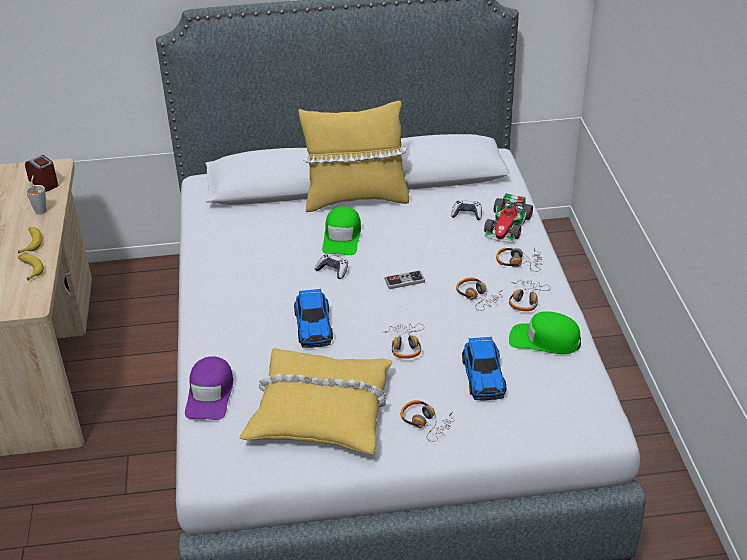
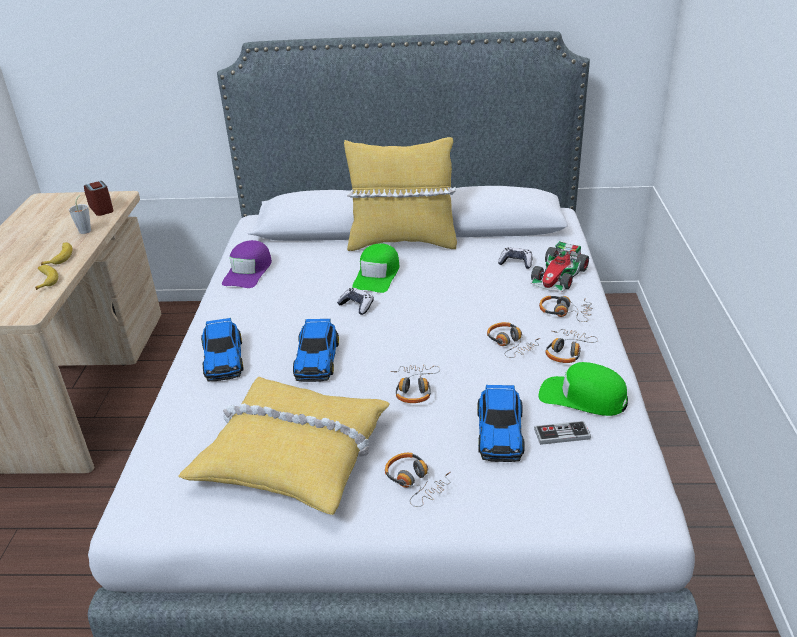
camera: 10 degrees right, 5 degrees down
(210, 394) = (175, 423): purple cap -> purple cap (248, 272)
(228, 332) = (224, 358): none -> toy car
(404, 281) = (431, 321): game controller -> game controller (562, 434)

